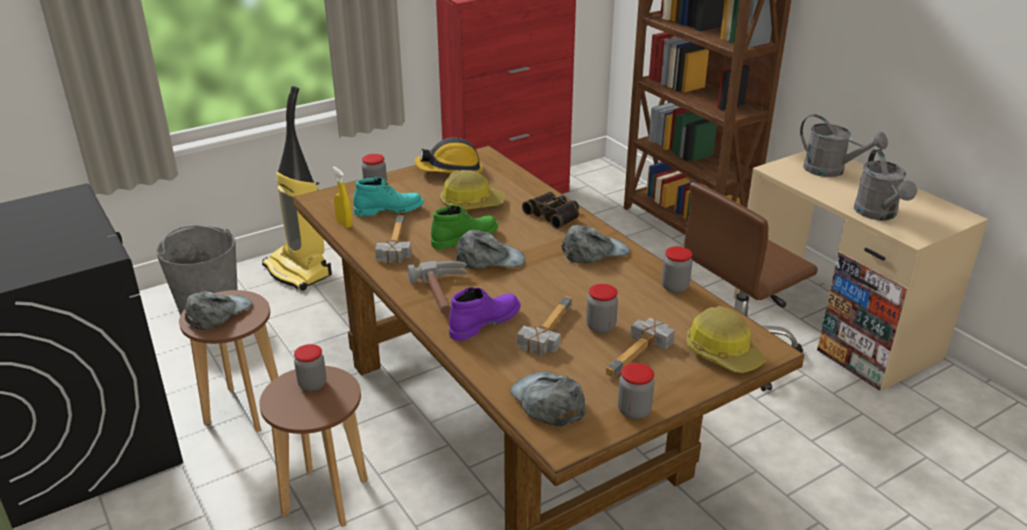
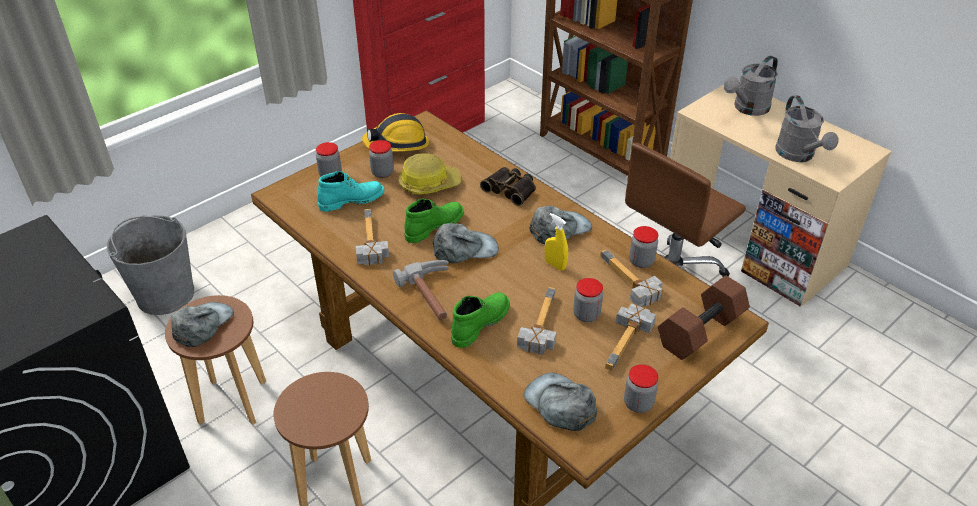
camera: 10 degrees left, 10 degrees up
(299, 271) = (244, 240): vacuum cleaner -> none
(312, 384) = (319, 394): jar -> jar (382, 173)
(344, 223) = (312, 222): yellow spray bottle -> yellow spray bottle (555, 265)
(484, 322) = (479, 323): purple boot -> green boot
(652, 304) = (625, 283): none -> hammer
(723, 352) = (700, 330): hard hat -> brown dumbbell
(831, 171) = (747, 109): grey watering can -> grey watering can turned 105 degrees clockwise

